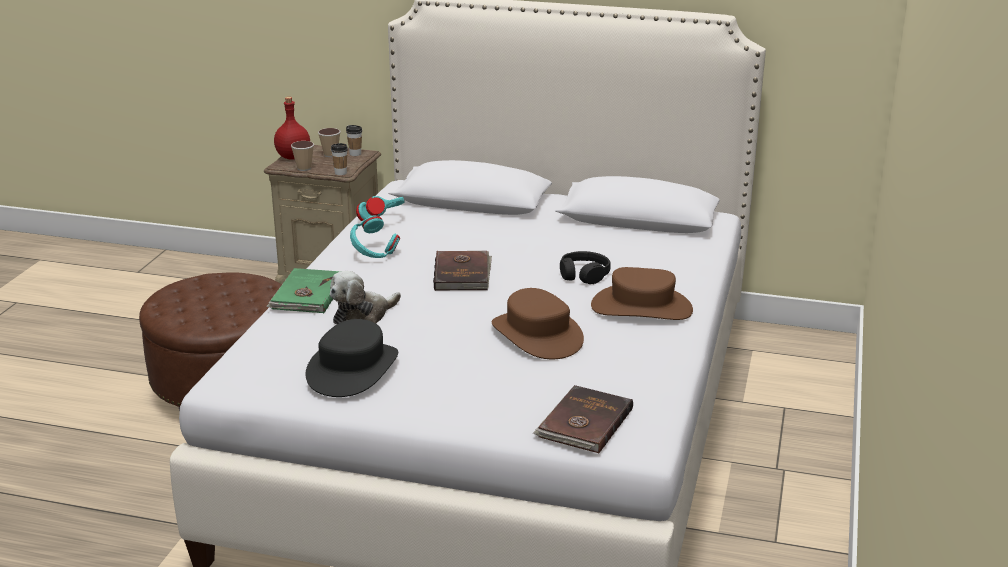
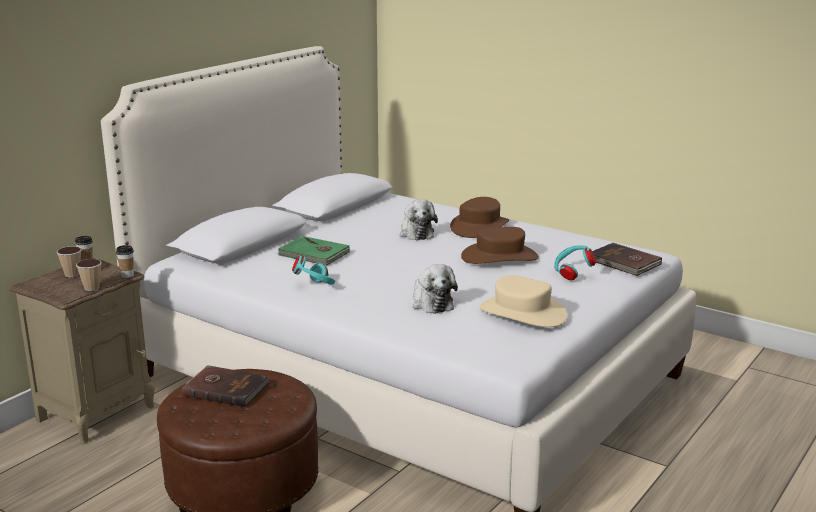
camera: 70 degrees left, 5 degrees down
(292, 157) = (52, 290): red bottle -> none
(307, 294) = (372, 318): green book -> green book (314, 254)
(352, 369) = (522, 313): black hat -> beige hat
(382, 221) = (248, 277): turquoise headphones -> turquoise headphones (572, 274)
(463, 274) = (384, 263): brown book -> brown book (226, 388)
(584, 275) = (416, 233): black headphones -> plush toy

